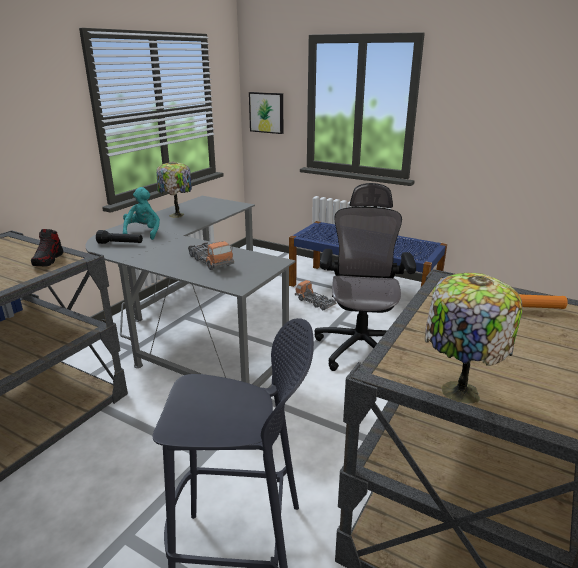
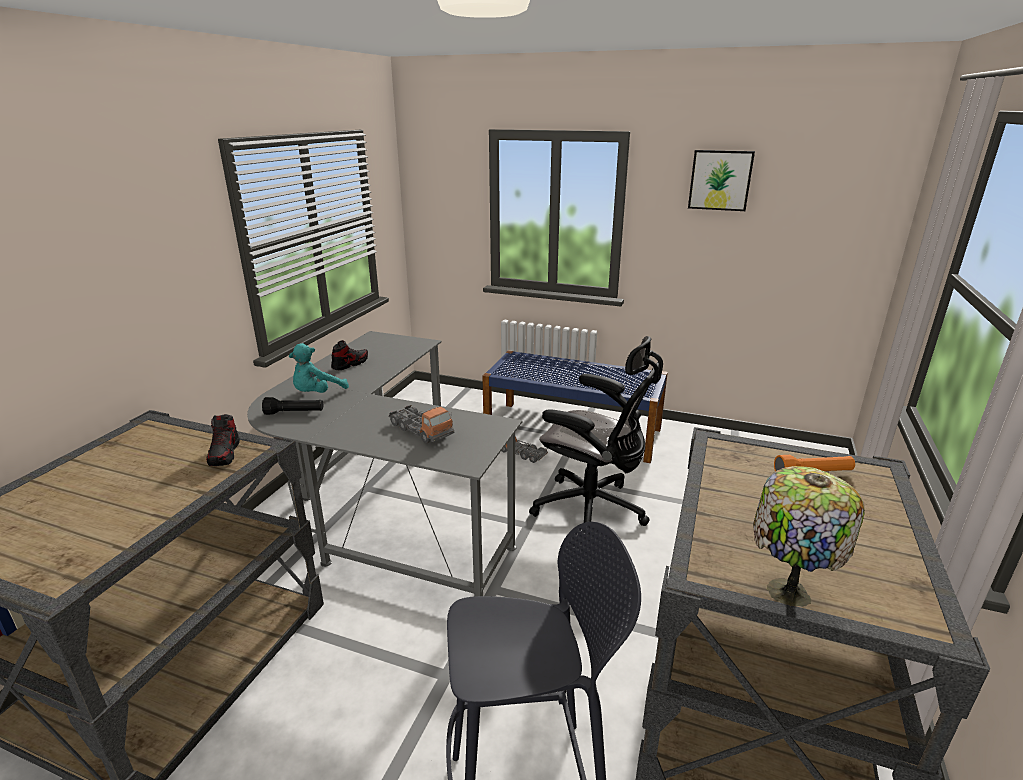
camera: 10 degrees left, 0 degrees up
(143, 233) = (317, 394): turquoise plush toy -> turquoise plush toy turned 135 degrees counterclockwise
(177, 215) = (350, 364): table lamp -> shoe
(267, 112) = (437, 220): picture -> picture (720, 180)
(360, 348) = (590, 509): office chair -> office chair turned 120 degrees clockwise

